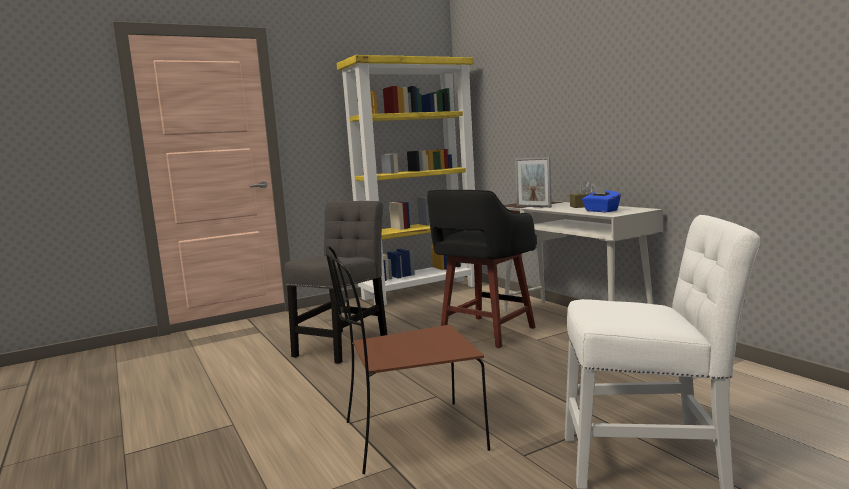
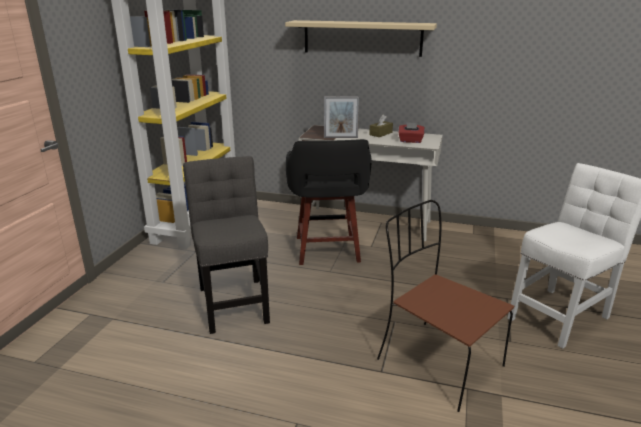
camera: 45 degrees left, 15 degrees up
(409, 437) = (437, 362): brown chair -> brown chair turned 105 degrees clockwise
(577, 95) = (362, 38): none -> beige shelf
(601, 211) = (410, 141): blue tissue box -> red tissue box

